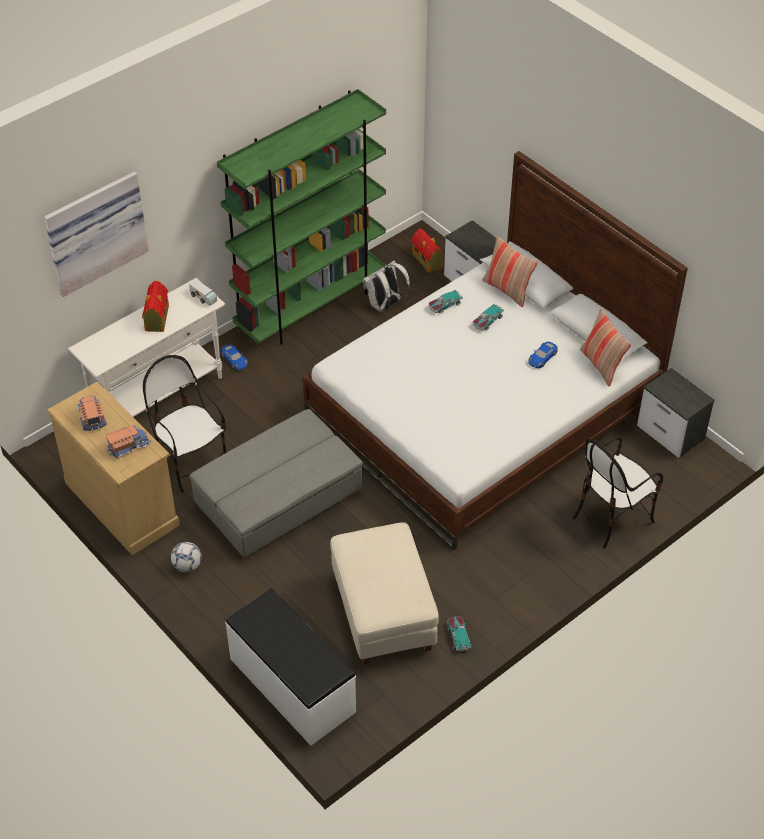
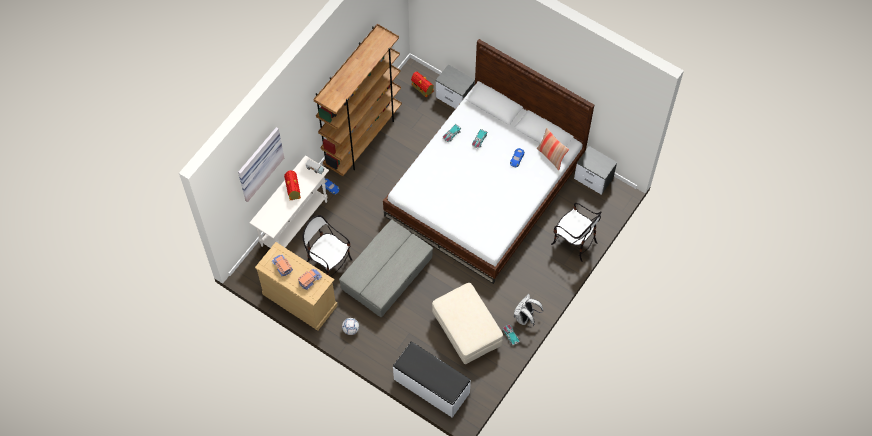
camera: 15 degrees left, 15 degrees up
(311, 306) = (363, 138): green bookcase -> brown bookcase
(385, 305) = (407, 127): white backpack -> white backpack (525, 318)
(507, 290) = (484, 115): pillow -> none
(612, 517) = (574, 242): chair -> chair turned 90 degrees counterclockwise

